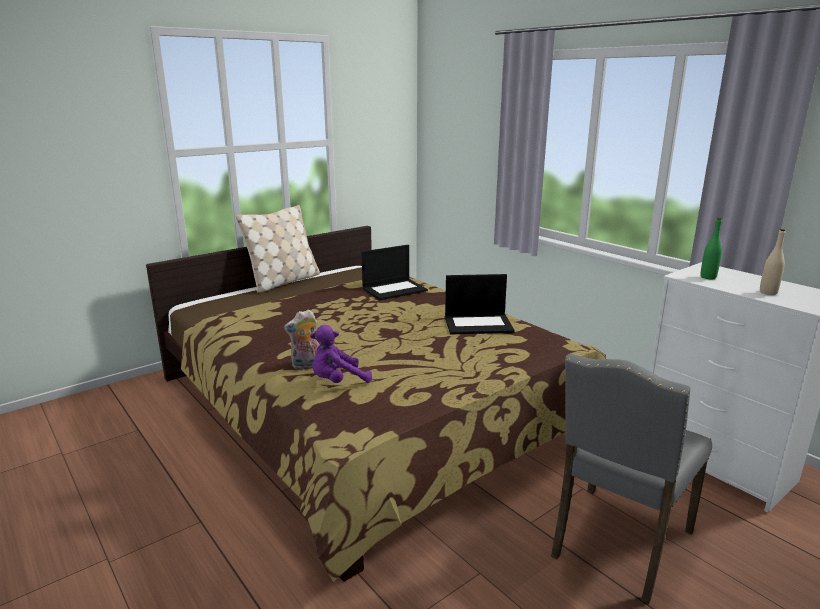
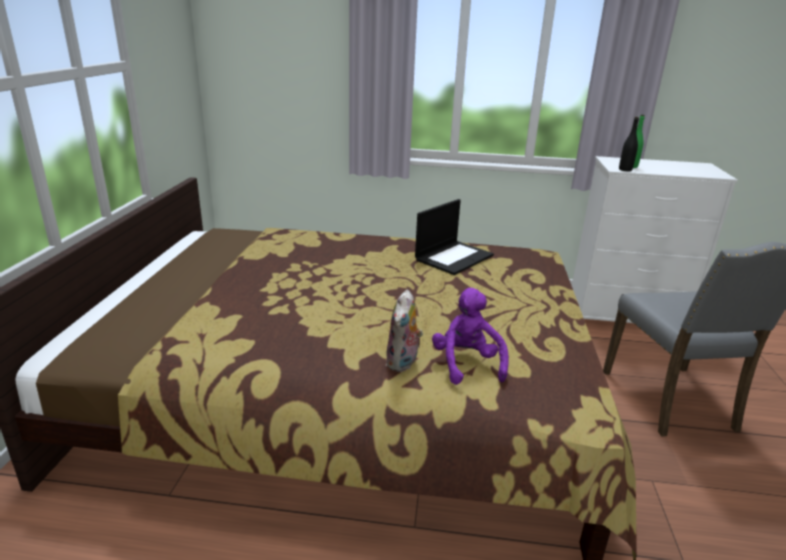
camera: 45 degrees left, 5 degrees up
(283, 281) = (143, 276): beige pillow -> none
(338, 381) = (466, 364): purple plush toy -> purple plush toy turned 150 degrees clockwise
(395, 289) = (310, 246): laptop -> none
(688, 278) = (625, 170): none -> black bottle
(768, 292) = (681, 170): beige bottle -> none

